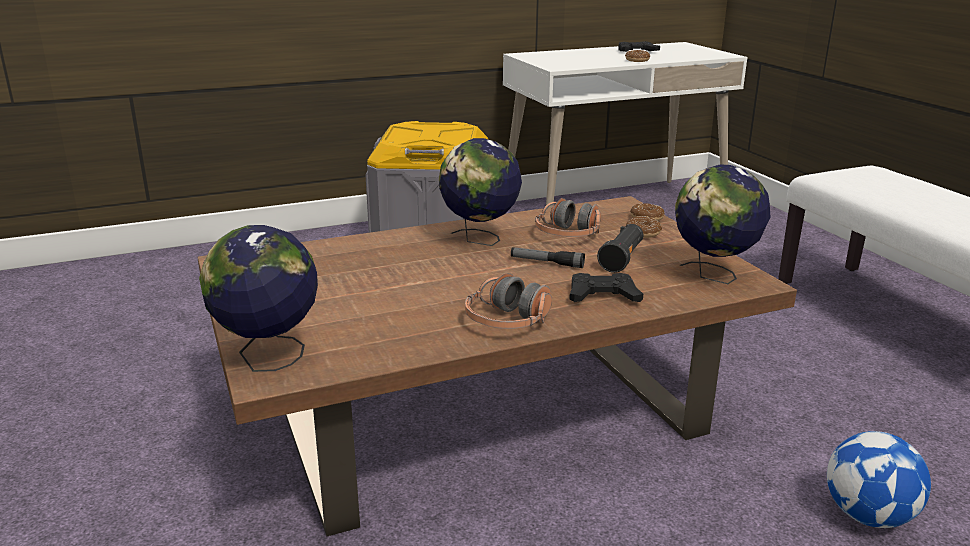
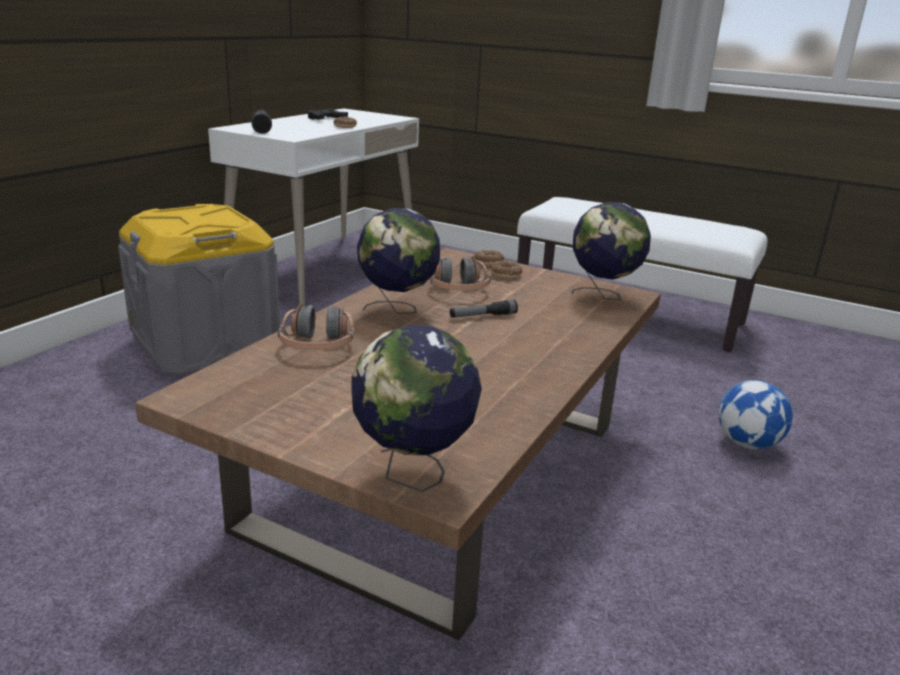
camera: 40 degrees left, 0 degrees up
(507, 322) = (540, 371): headphones -> headphones (317, 345)
(603, 296) = (565, 331): black game controller -> none
(622, 259) = (528, 299): black flashlight -> black flashlight (262, 130)

